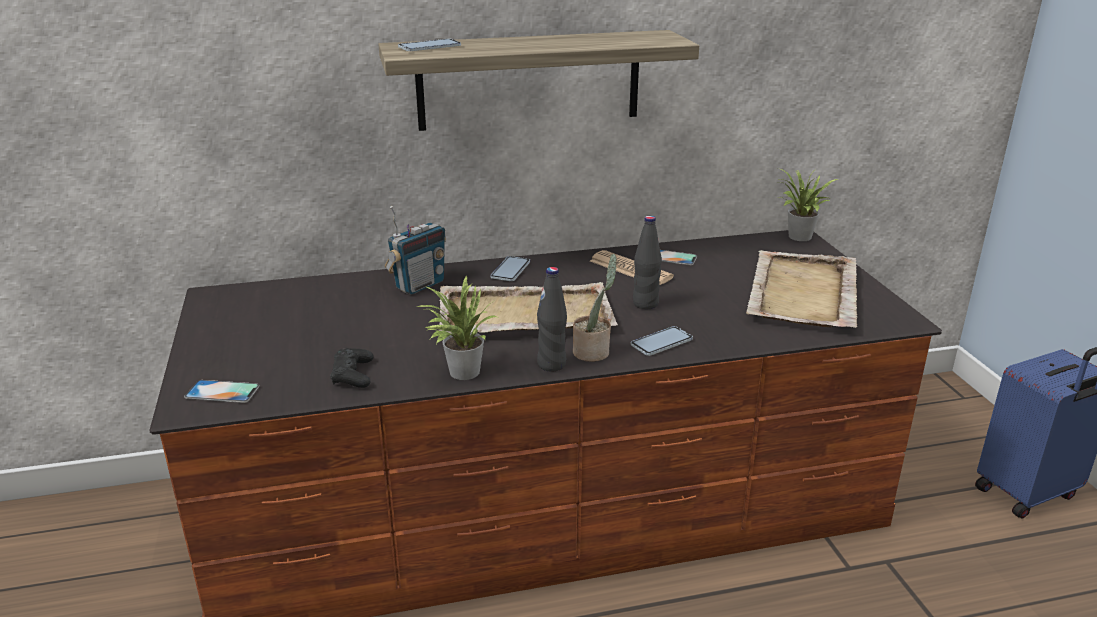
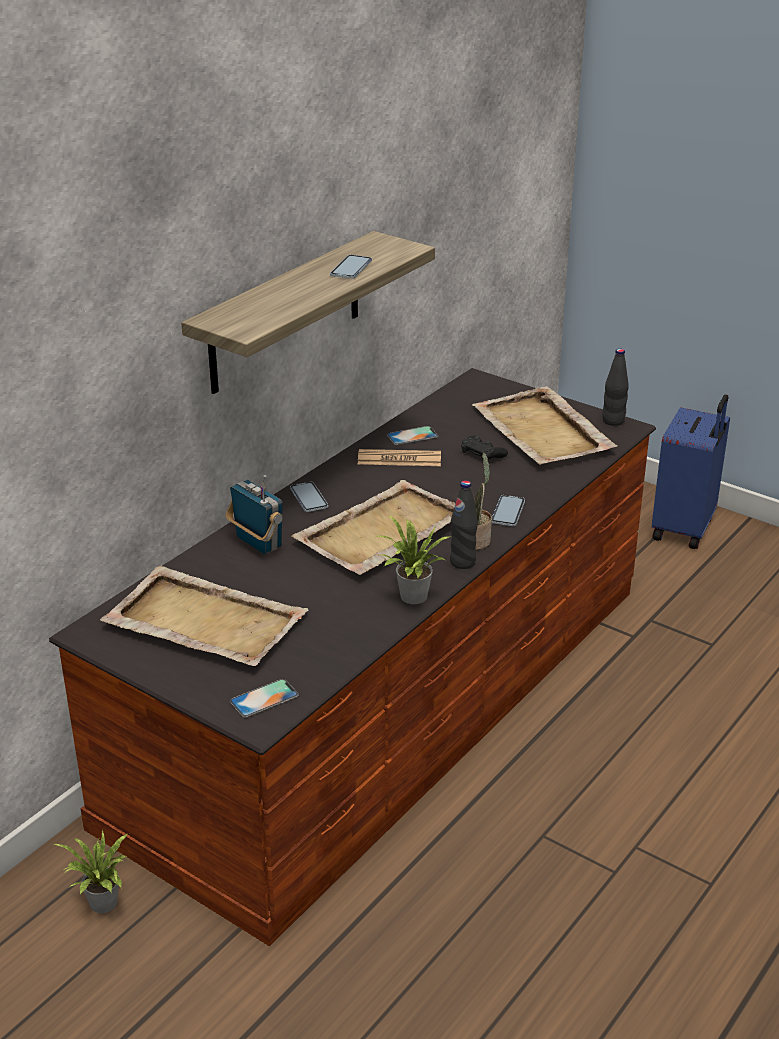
camera: 40 degrees left, 5 degrees up
(288, 320) = (204, 621): none -> beige tray
(353, 374) = (338, 637): black game controller -> black game controller (482, 453)
(419, 285) = (258, 543): radio -> radio turned 45 degrees counterclockwise
(429, 47) = (242, 314): phone -> phone (351, 268)
(645, 304) = (453, 485): black bottle -> black bottle (613, 421)
(798, 237) = (477, 380): potted plant -> potted plant (103, 906)

